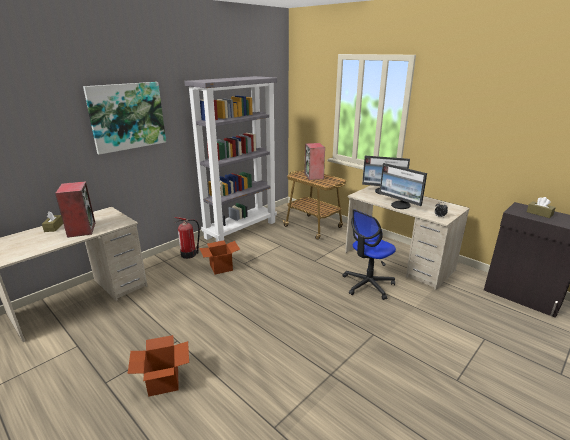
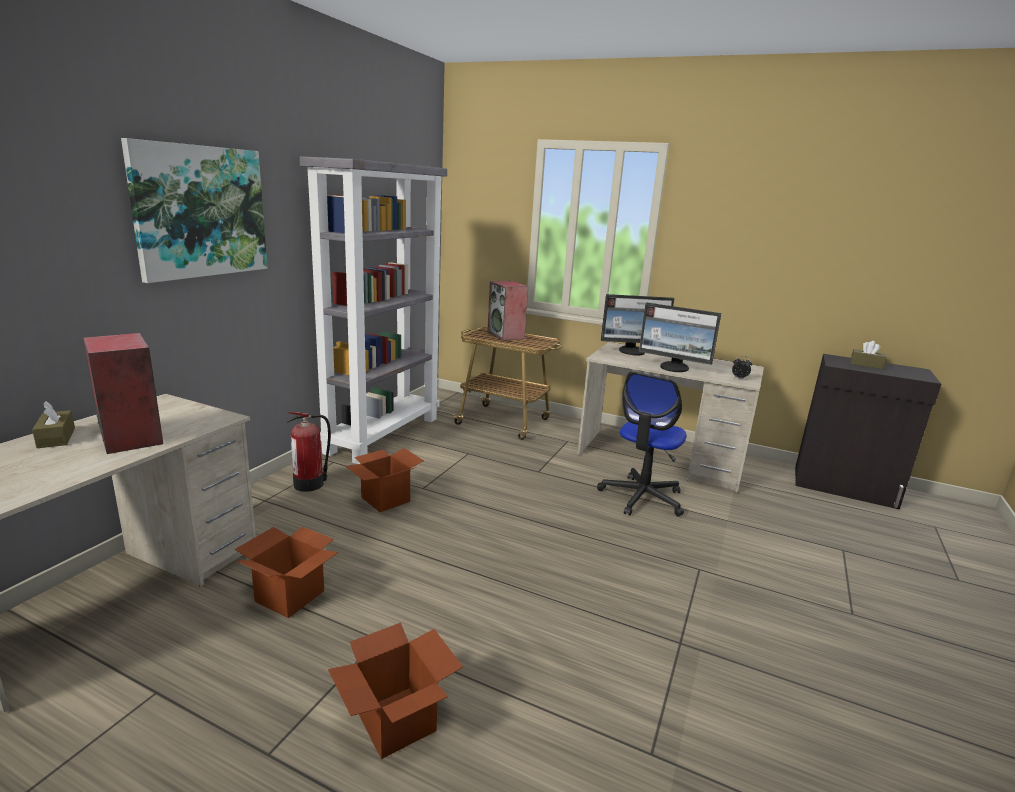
camera: 20 degrees left, 5 degrees down
(150, 312) = (290, 596): none -> cardboard box

